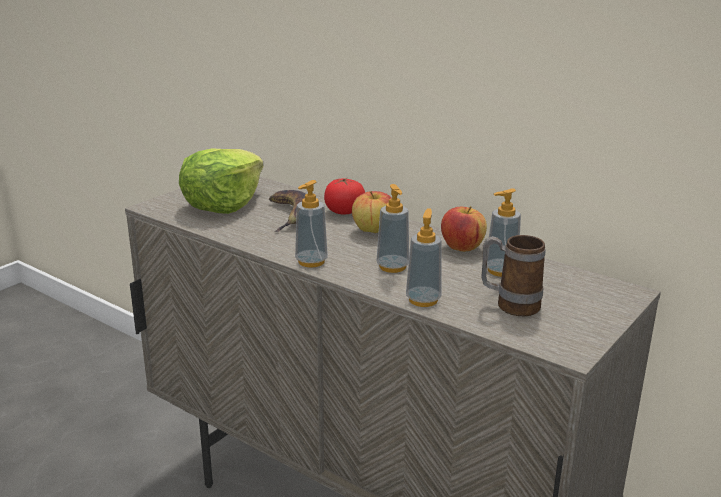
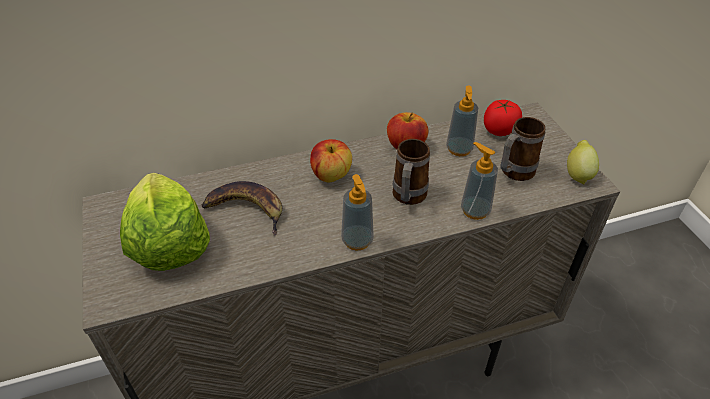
camera: 55 degrees left, 20 degrees up
(344, 211) = (276, 173): tomato -> tomato (499, 130)
(392, 267) = (407, 198): soap dispenser -> mug
(569, 341) = (578, 174): none -> lemon

